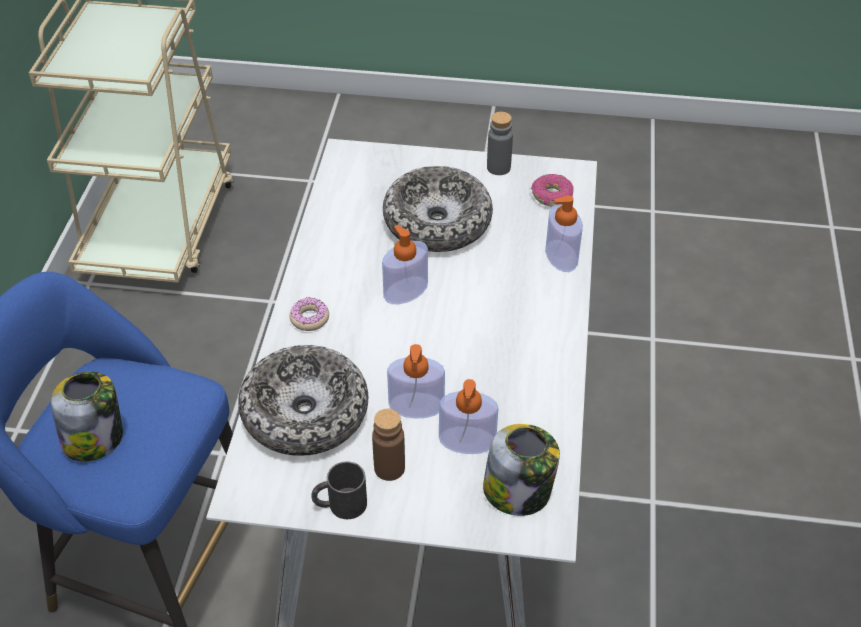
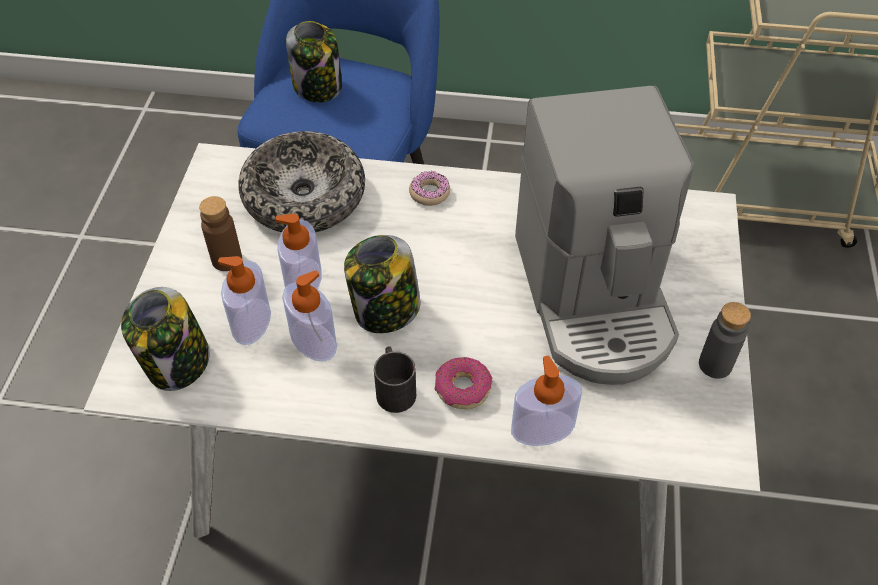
camera: 90 degrees right, 5 degrees up
(340, 505) = (191, 225): black mug -> black mug (394, 388)
(405, 290) = (472, 269): soap dispenser -> soap dispenser (313, 340)
(437, 222) = (594, 298): bowl -> coffee machine
(452, 346) = (385, 310): none -> jar
(552, 196) = (664, 425): donut -> donut (462, 388)

